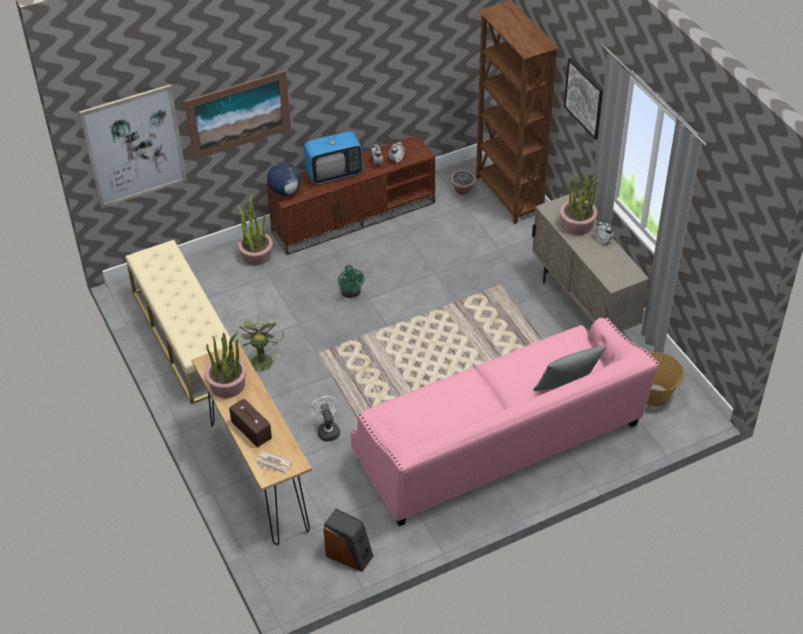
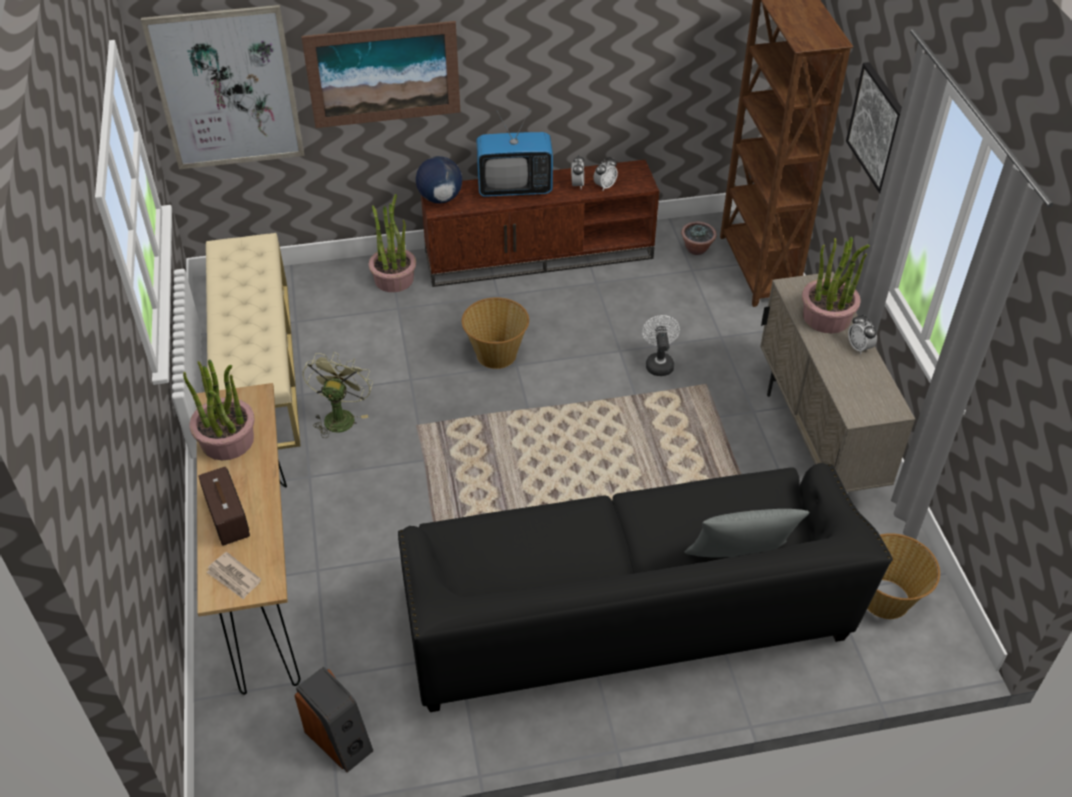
camera: 15 degrees right, 0 degrees up
(327, 430) = (387, 537): white fan -> white fan (658, 363)
(351, 293) = (496, 354): green fan -> basket
(499, 444) = (625, 620): pink sofa -> black sofa

